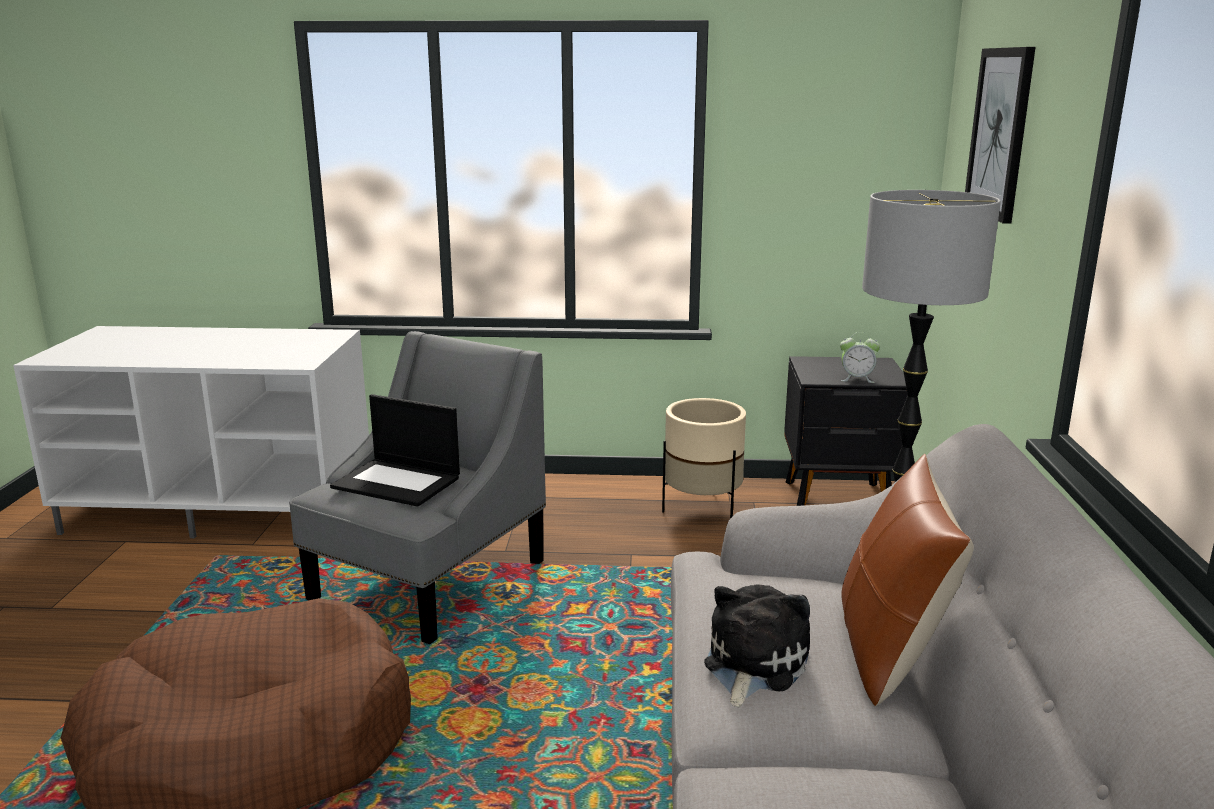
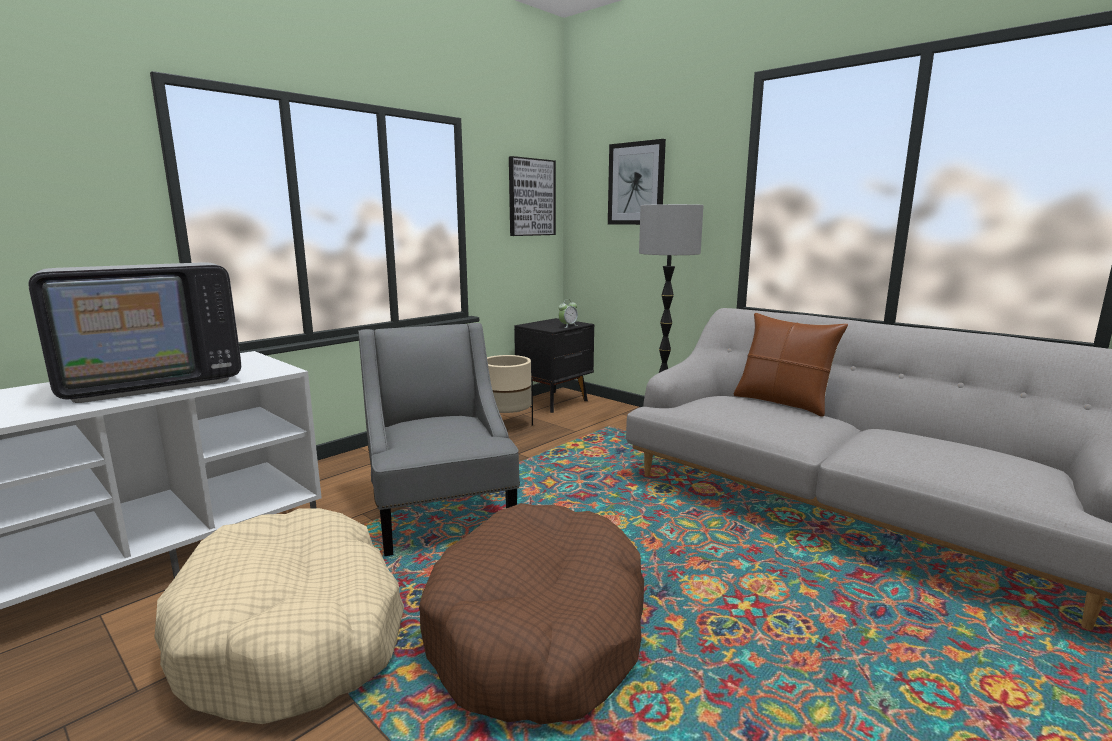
camera: 50 degrees left, 5 degrees down
(155, 625) = (293, 633): none -> beige dog bed
(212, 348) = (153, 383): none -> television
(398, 482) = (441, 431): laptop -> none
(752, 664) = (770, 422): plush toy -> none
(857, 142) = (531, 197): none -> picture

